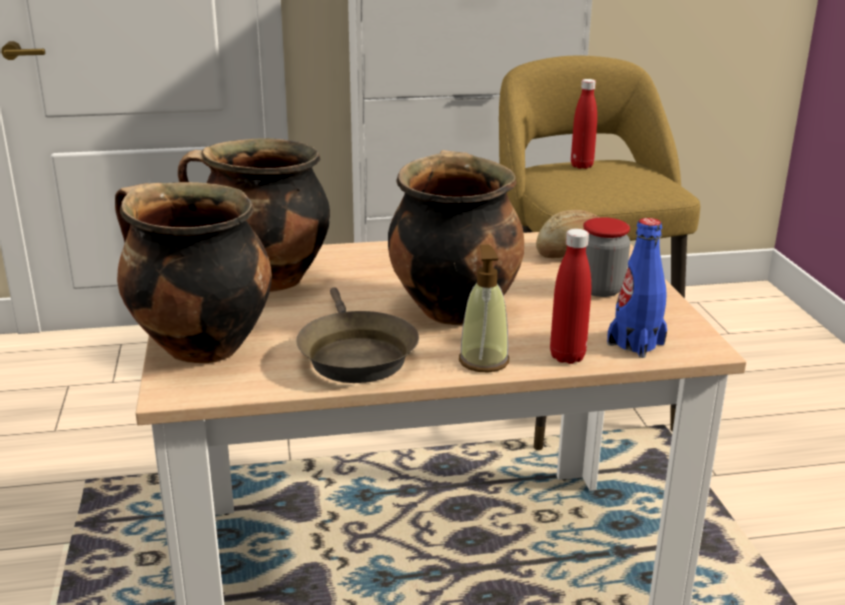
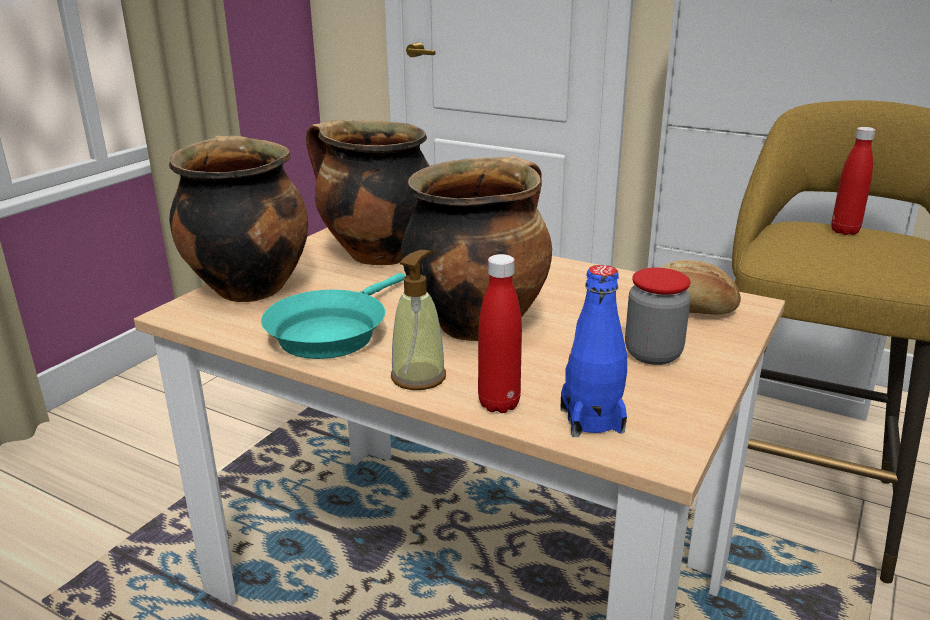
camera: 40 degrees right, 0 degrees up
(354, 355) = (332, 332): brown frying pan -> turquoise frying pan

